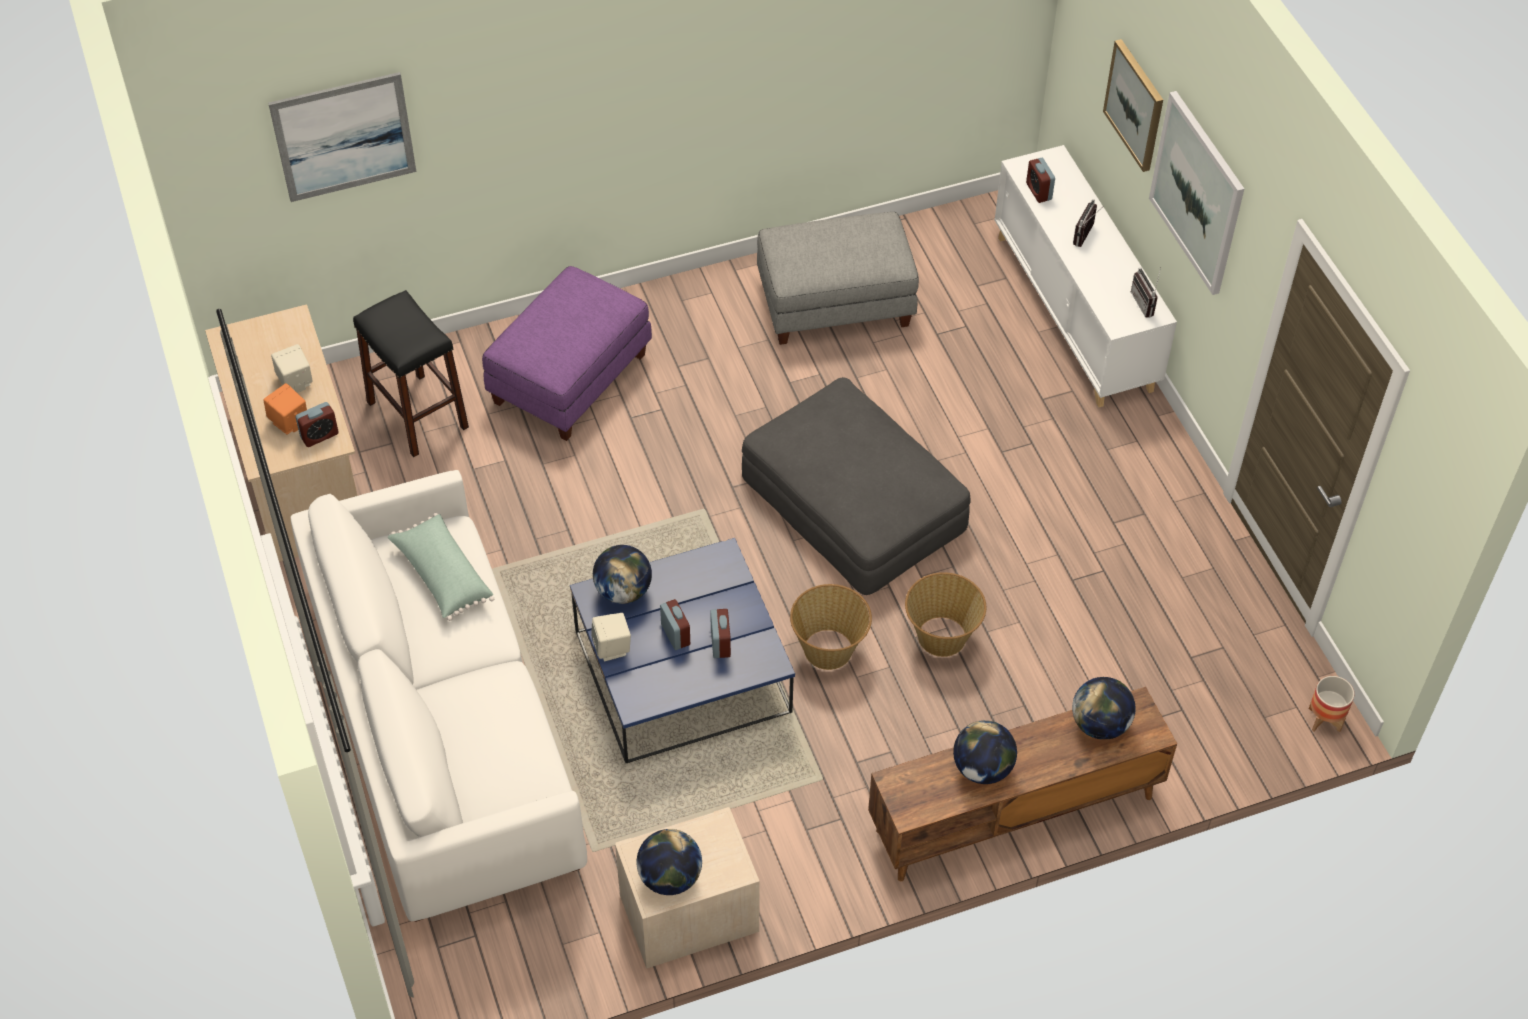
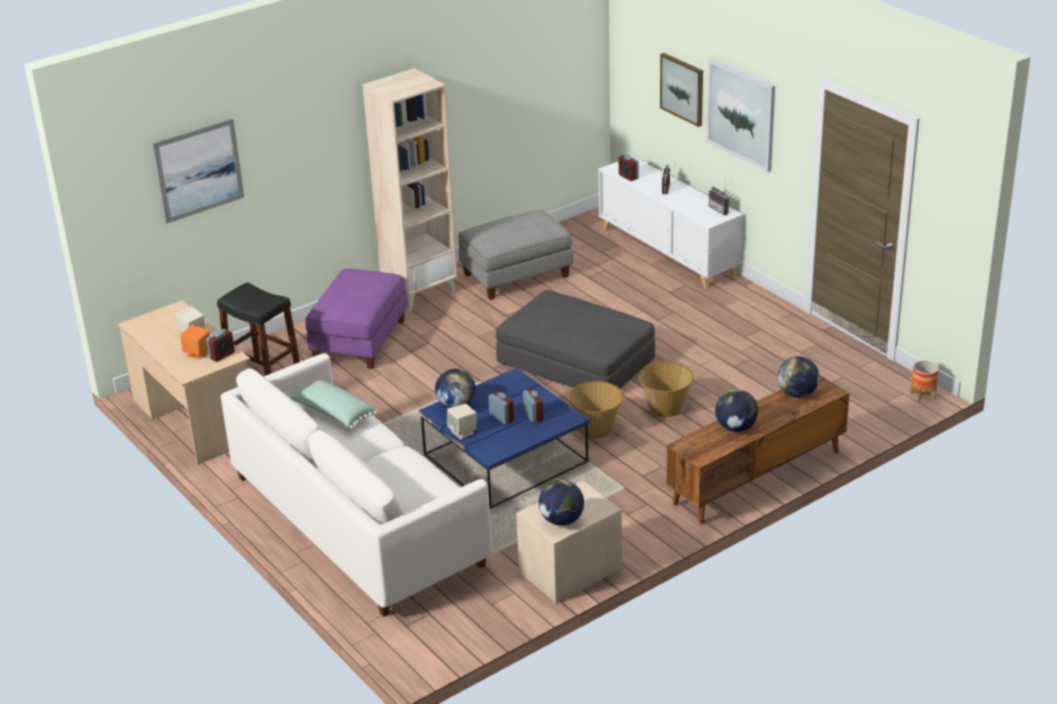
camera: 15 degrees left, 20 degrees down
(688, 301) = (420, 292): none -> beige bookcase

